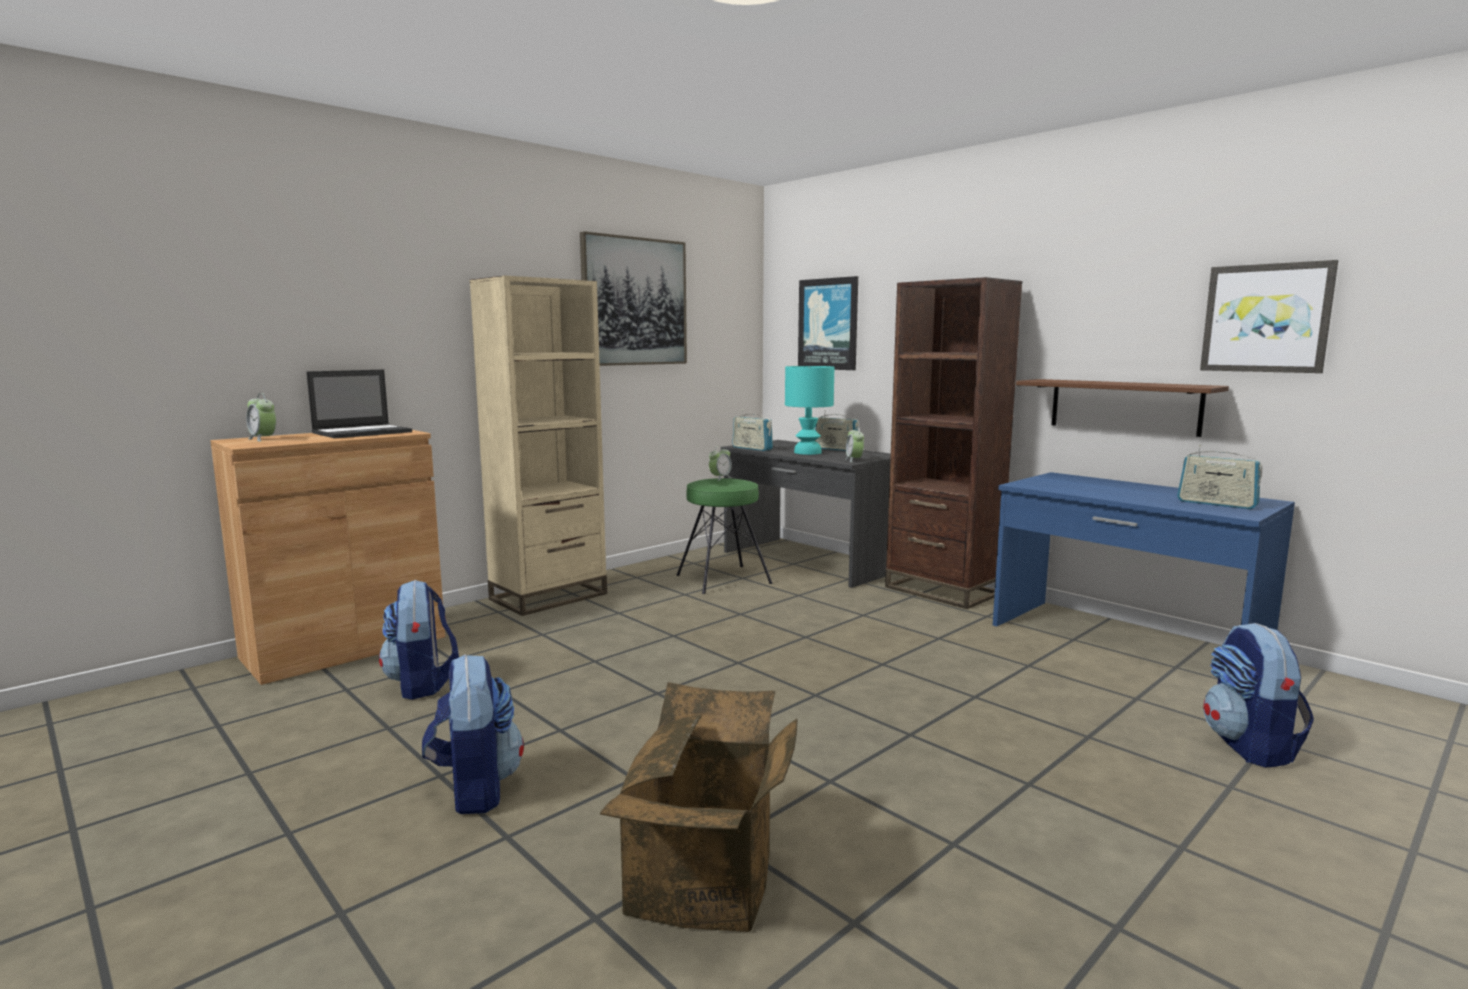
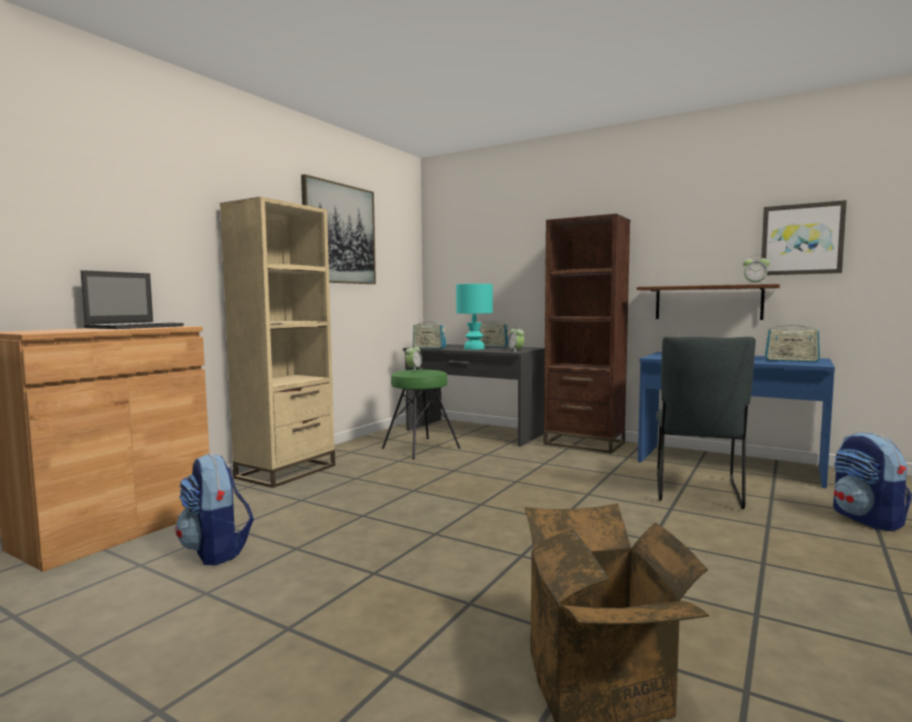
camera: 15 degrees left, 5 degrees down
(263, 439) = (41, 330): alarm clock -> alarm clock (755, 284)
(475, 788) = (331, 635): backpack -> none
(828, 324) = (477, 256): picture -> none
(1034, 679) = (697, 493): none -> grey chair

